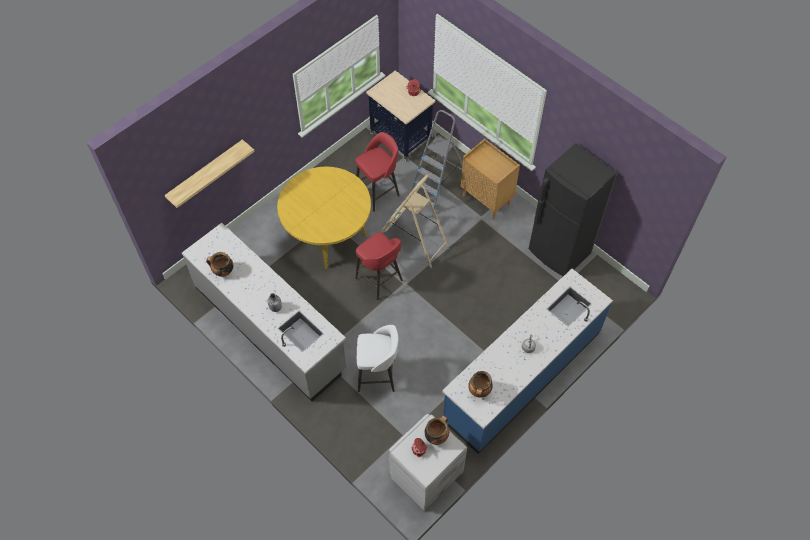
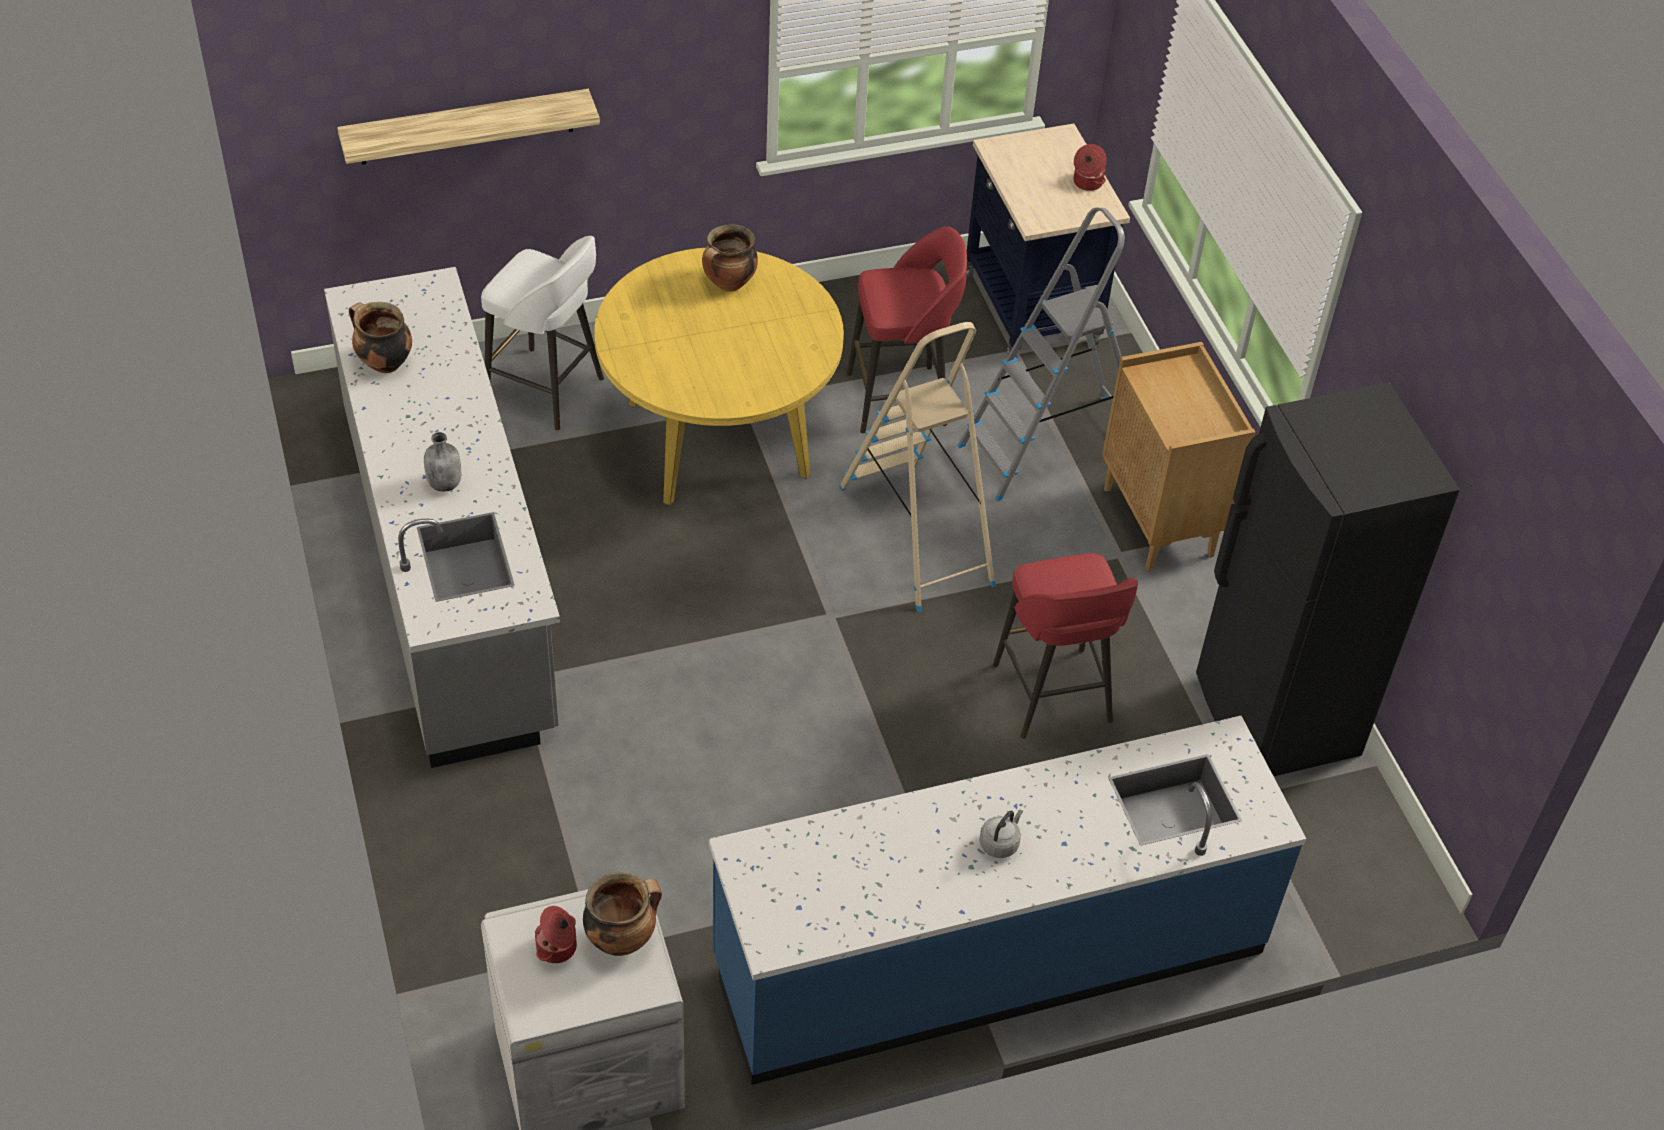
camera: 25 degrees right, 10 degrees down
(378, 375) = (626, 785): white stool -> white stool (547, 390)
(380, 280) = (775, 582): red stool -> red stool (1053, 696)
(479, 391) = (802, 886): cooking pot -> cooking pot (729, 284)

